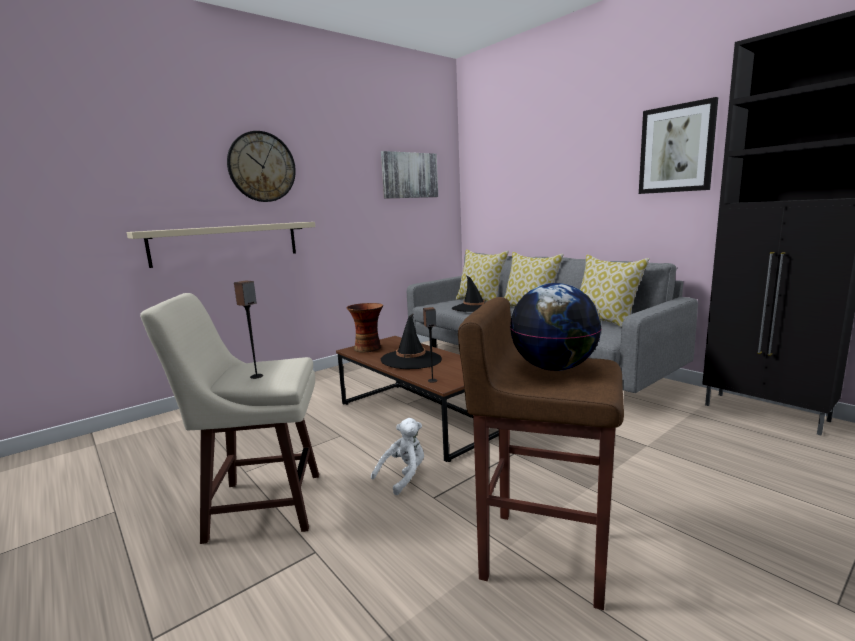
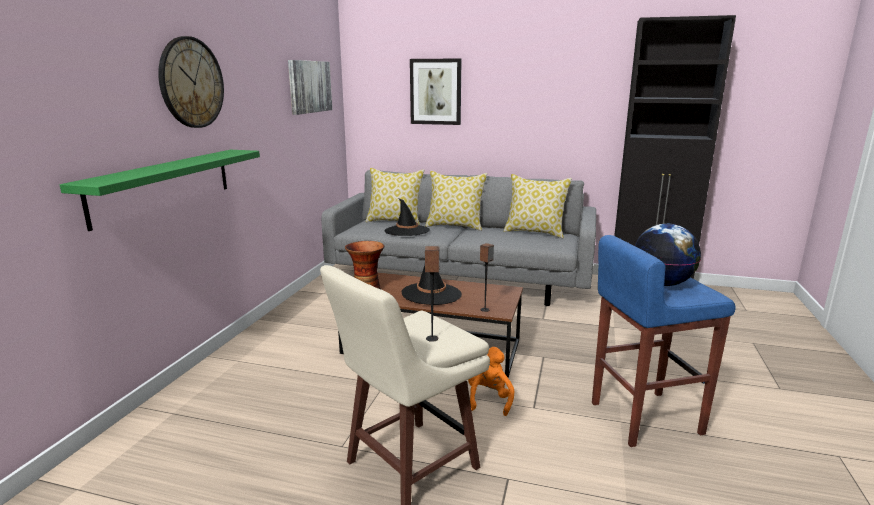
camera: 35 degrees left, 5 degrees up
(226, 243) = (164, 185): beige shelf -> green shelf
(403, 476) = (490, 400): white plush toy -> orange plush toy
(543, 554) = (643, 417): brown stool -> blue stool
(676, 149) = (578, 86): picture -> picture (435, 92)

